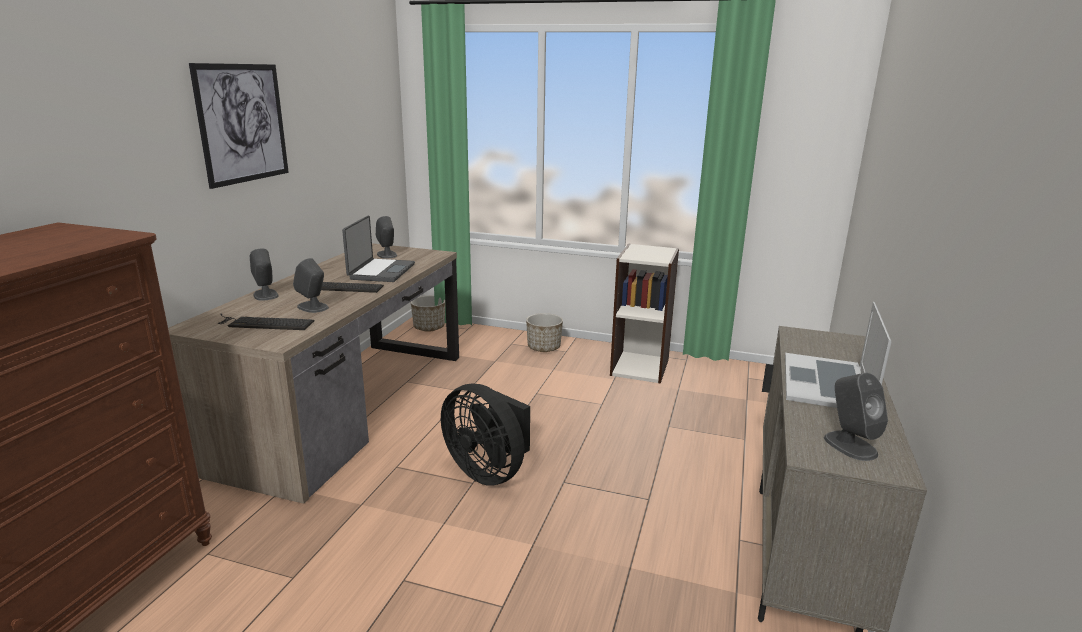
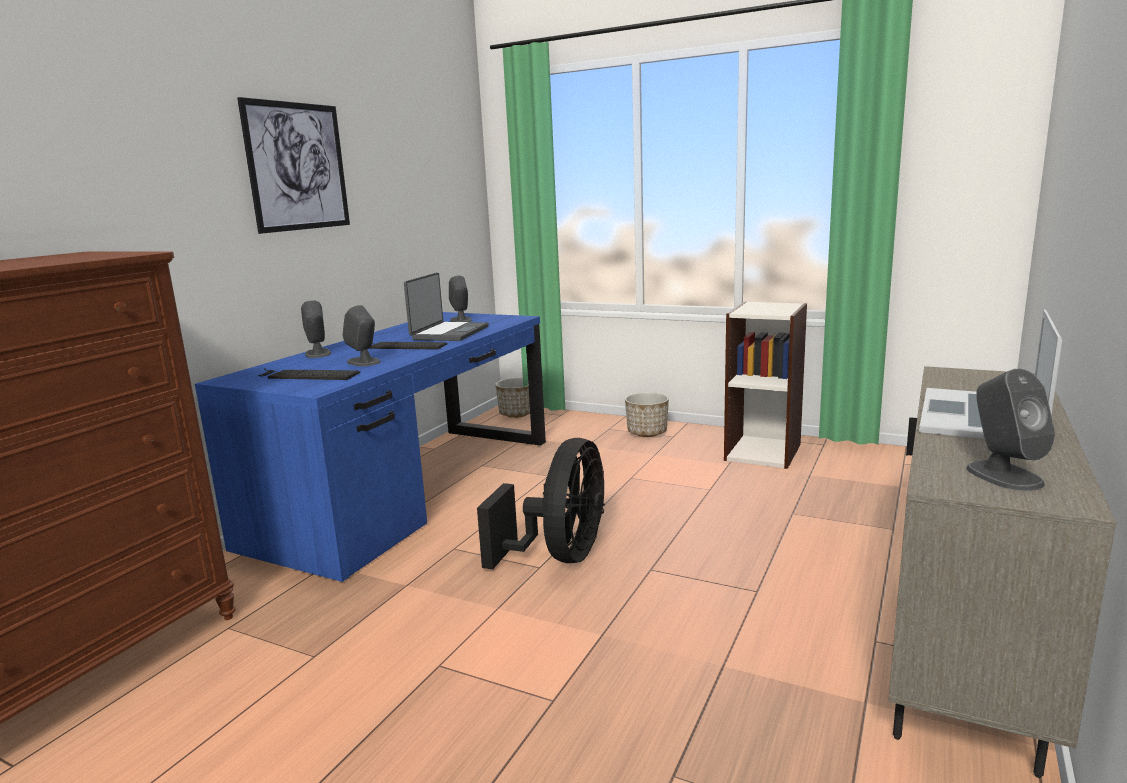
camera: 10 degrees right, 5 degrees down
(347, 408) = (411, 490): brown desk -> blue desk
(488, 471) = (560, 556): black fan -> black fan turned 120 degrees counterclockwise

